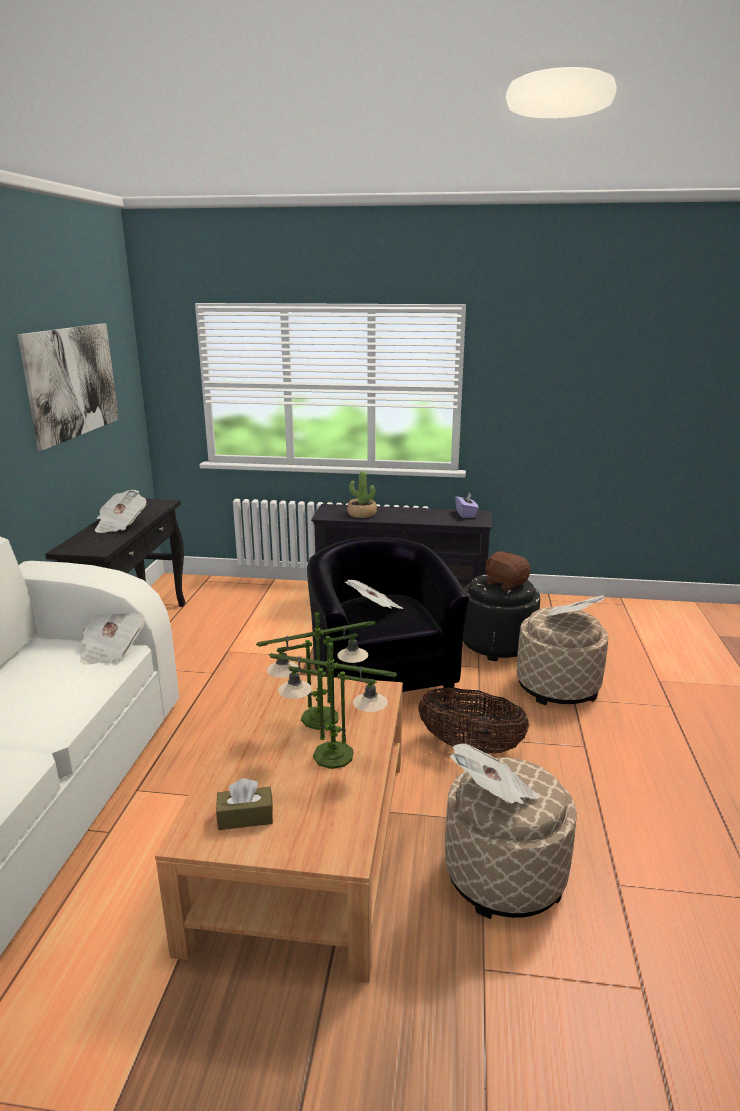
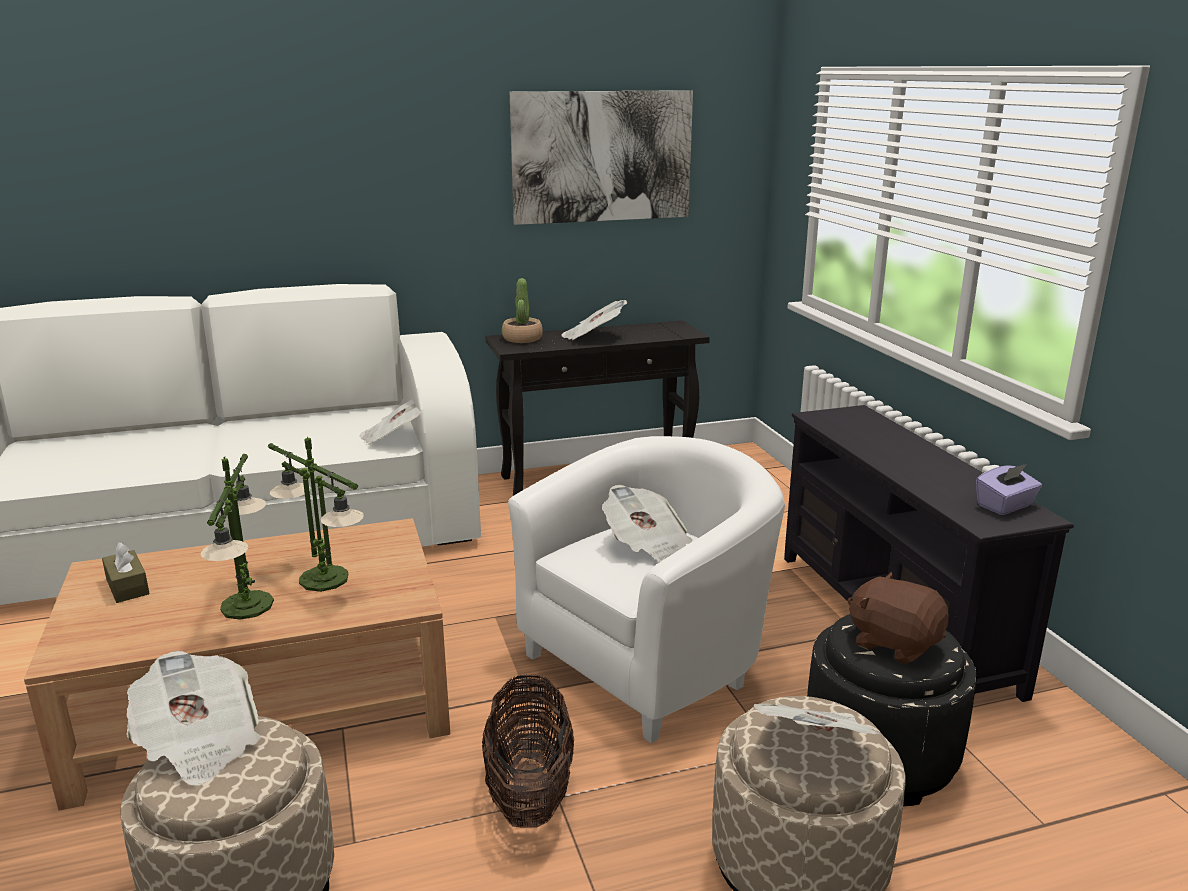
camera: 65 degrees right, 0 degrees up
(361, 514) = (863, 435): potted plant -> potted plant (522, 338)
(380, 678) = (650, 661): black armchair -> white armchair
(505, 583) = (894, 643): brown plush toy -> brown plush toy turned 75 degrees counterclockwise

